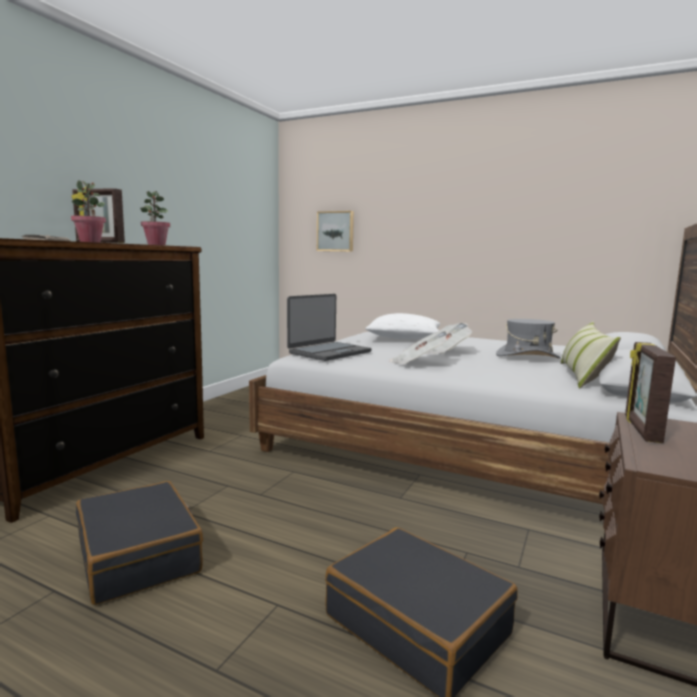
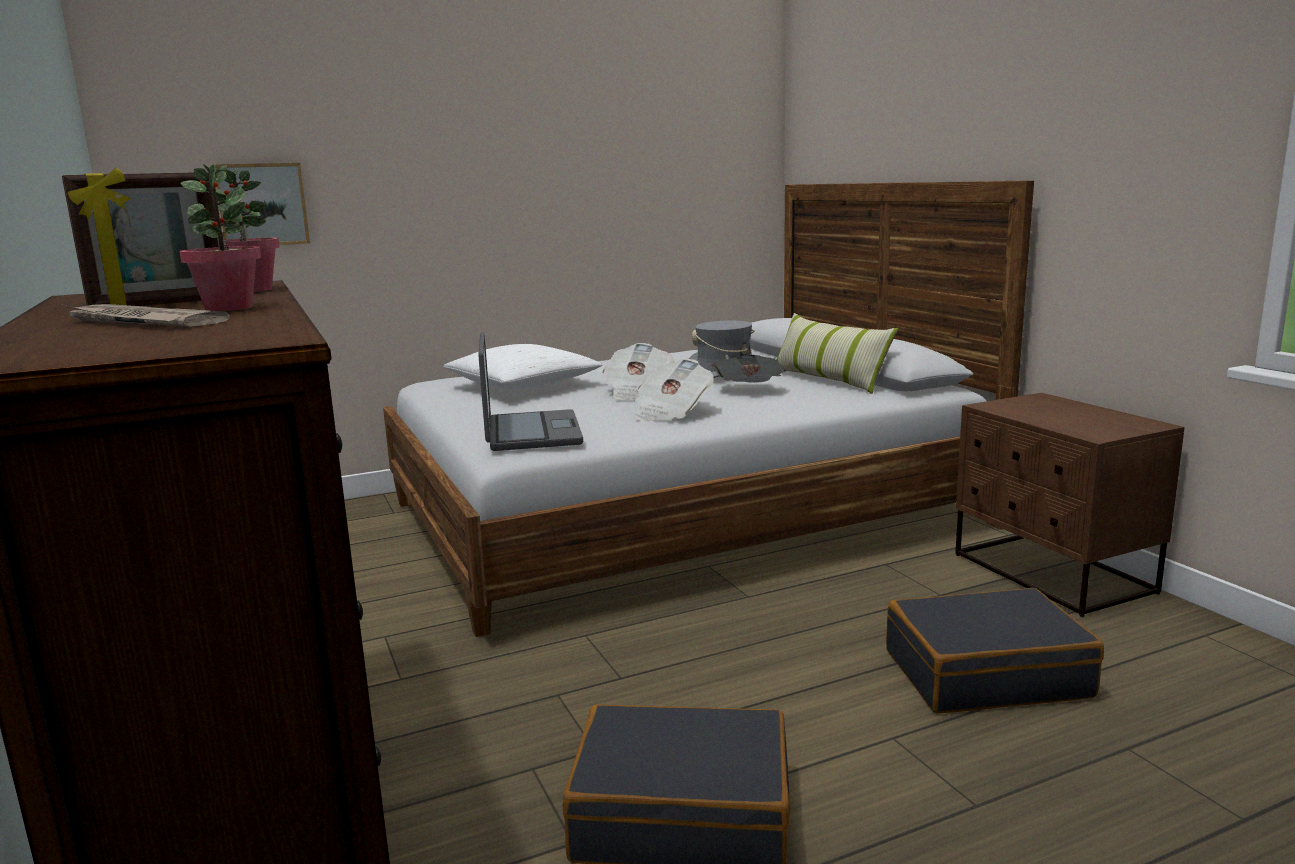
camera: 50 degrees left, 5 degrees up
(507, 366) = (749, 390): none -> newspaper
(641, 429) = (1017, 414): picture frame -> none

